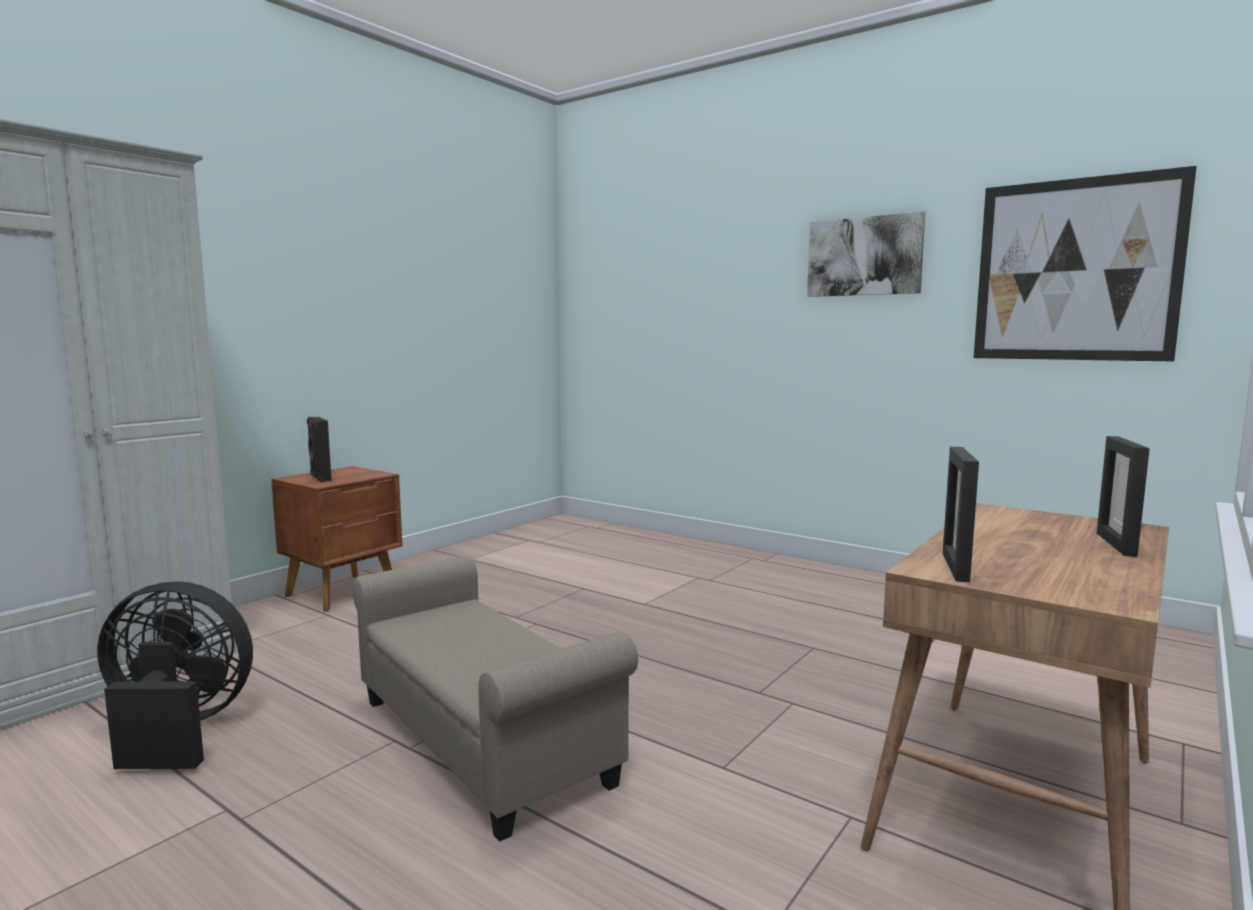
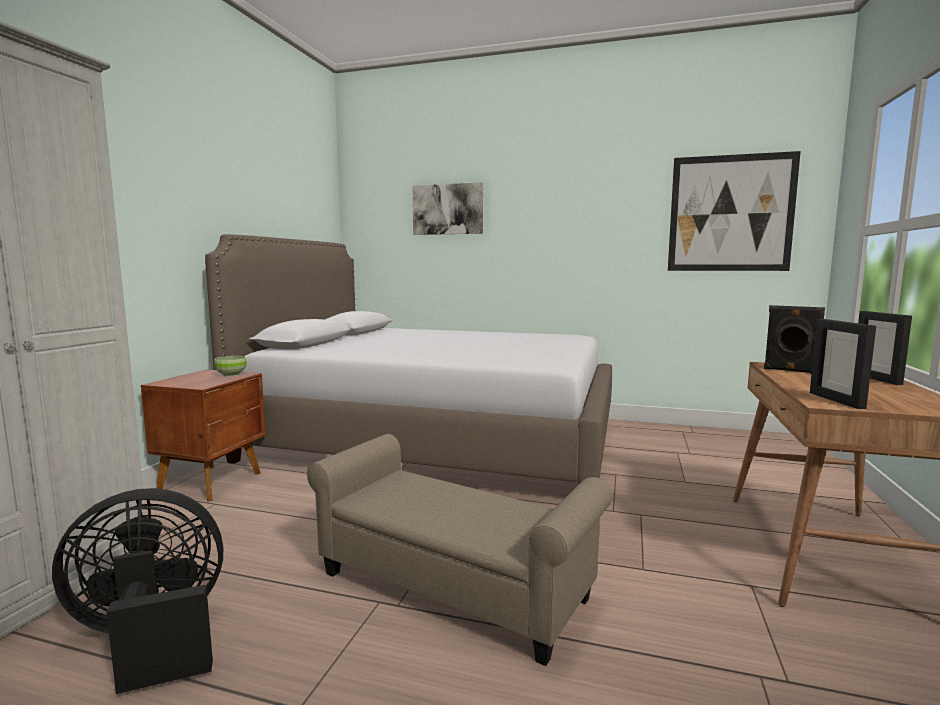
camera: 20 degrees left, 0 degrees up
(319, 478) = (191, 381): black speaker -> black speaker (790, 370)
(365, 474) = (230, 375): none -> green bowl
(620, 575) = (436, 440): none -> bed
(864, 256) = (591, 201): picture -> picture (448, 209)

